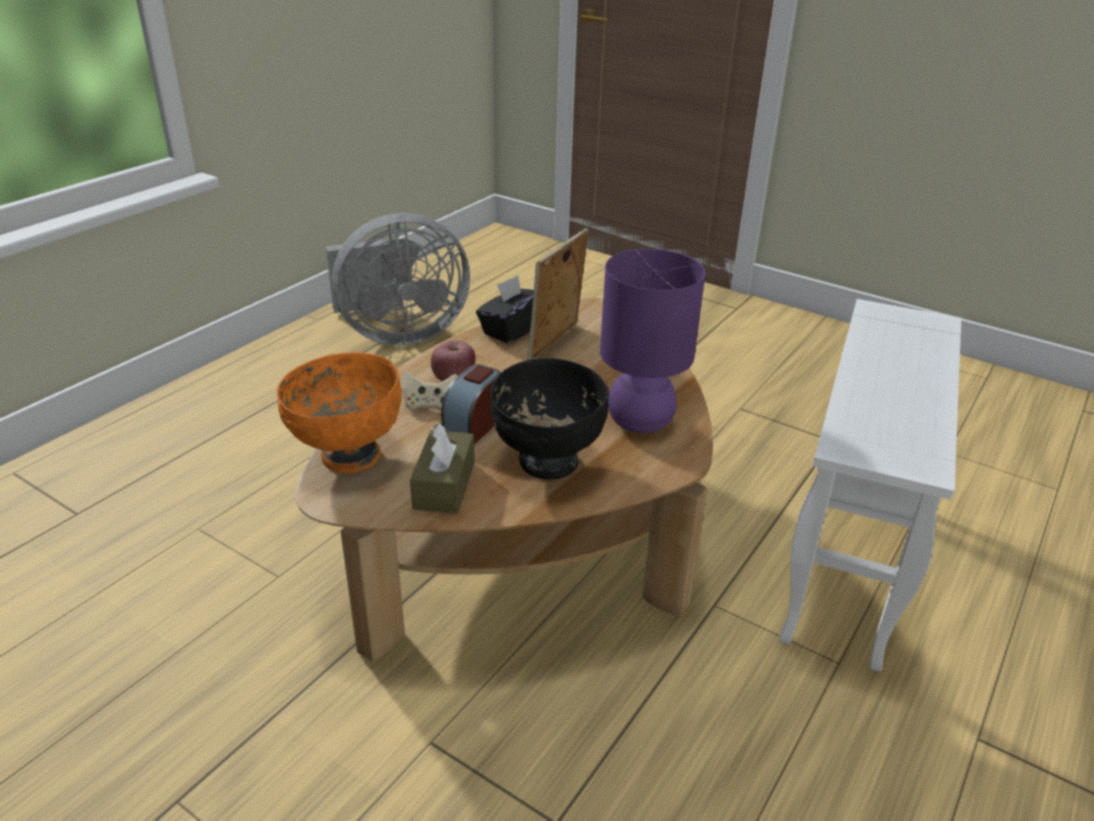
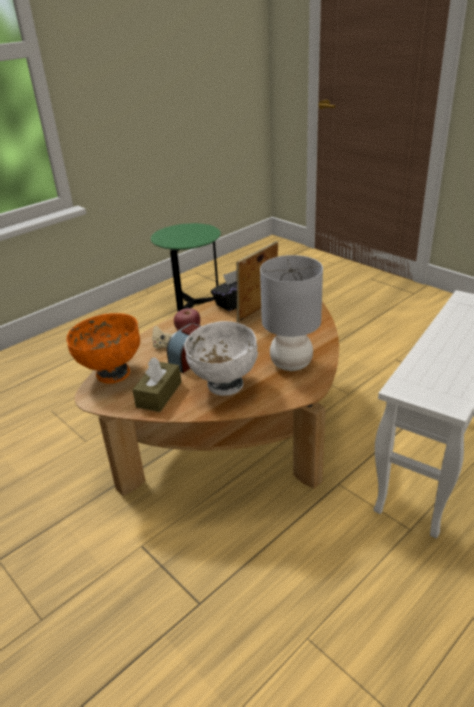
camera: 15 degrees right, 0 degrees up
(398, 334) = (193, 302): grey fan -> green side table
(546, 462) = (224, 385): black bowl -> white bowl
(639, 423) = (290, 364): purple table lamp -> grey table lamp

